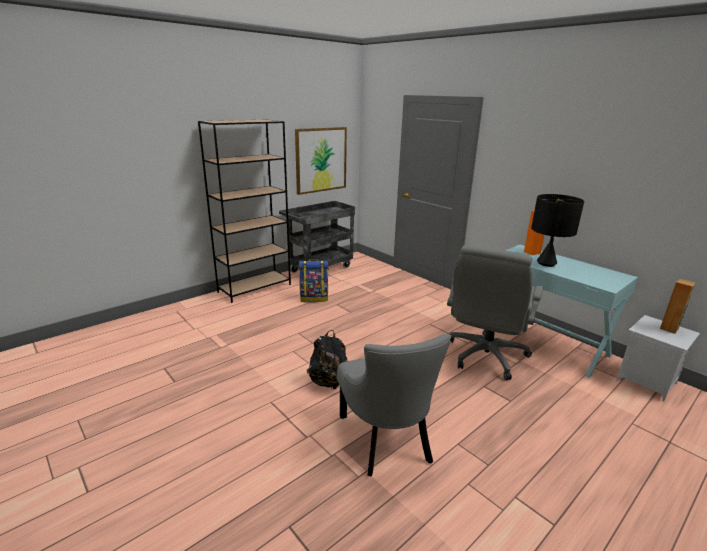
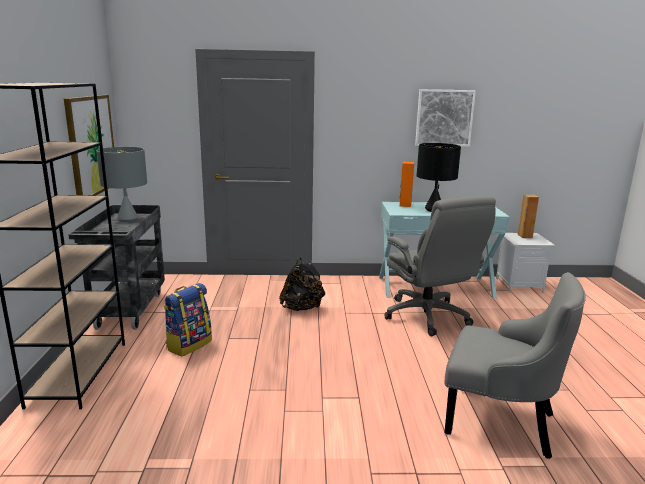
camera: 50 degrees left, 5 degrees down
(329, 382) = (376, 413): black backpack -> black backpack (302, 308)
(331, 211) = (127, 220): none -> grey table lamp
(597, 171) = (444, 118): none -> picture

